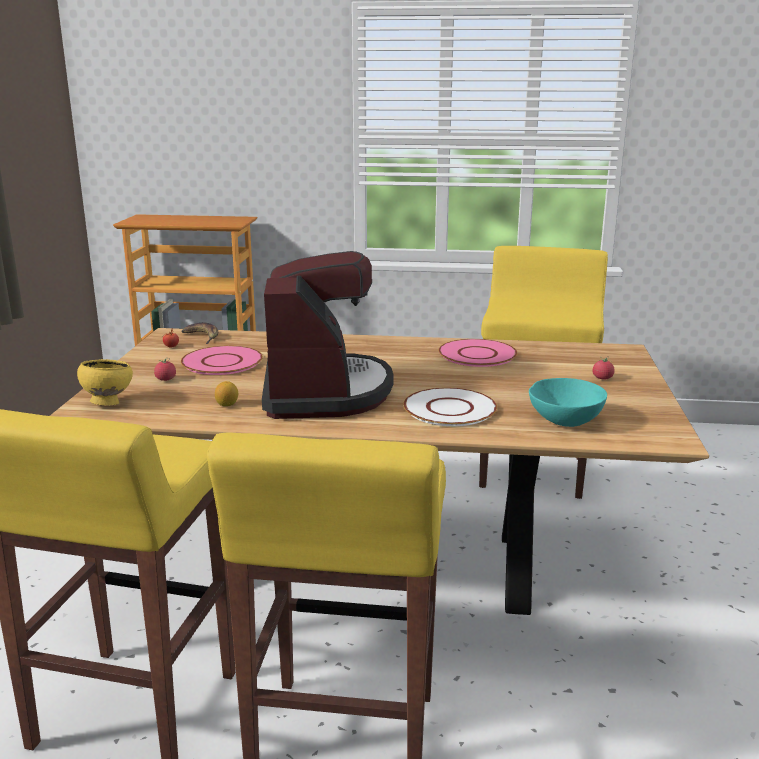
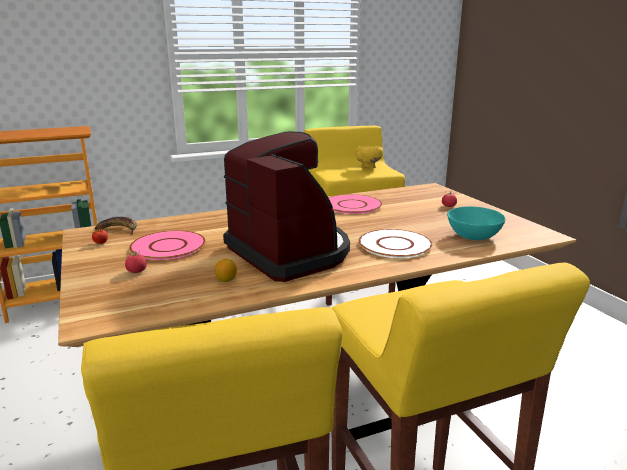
camera: 30 degrees left, 0 degrees up
(107, 403) = (108, 305): yellow bowl -> yellow bowl (367, 168)

